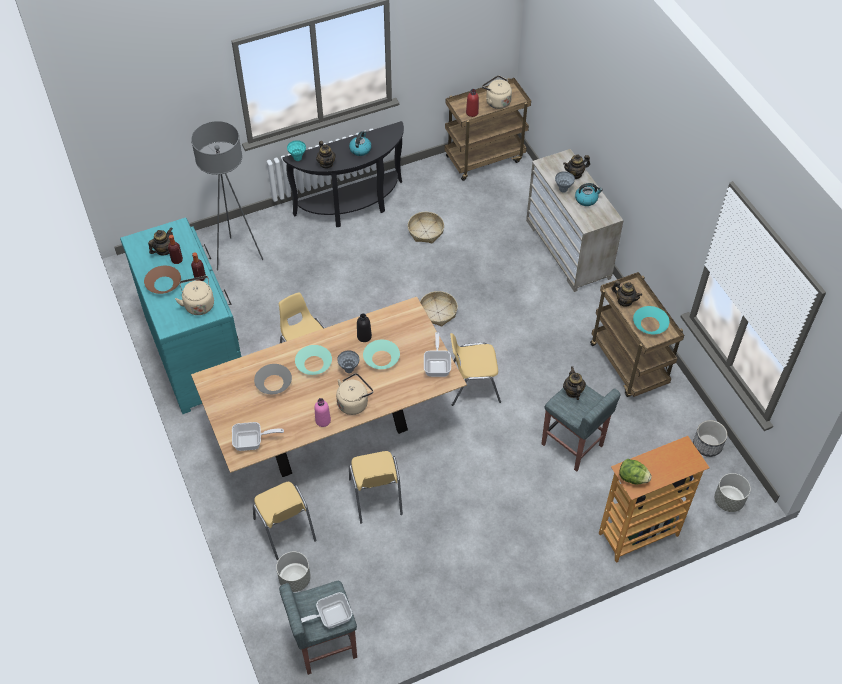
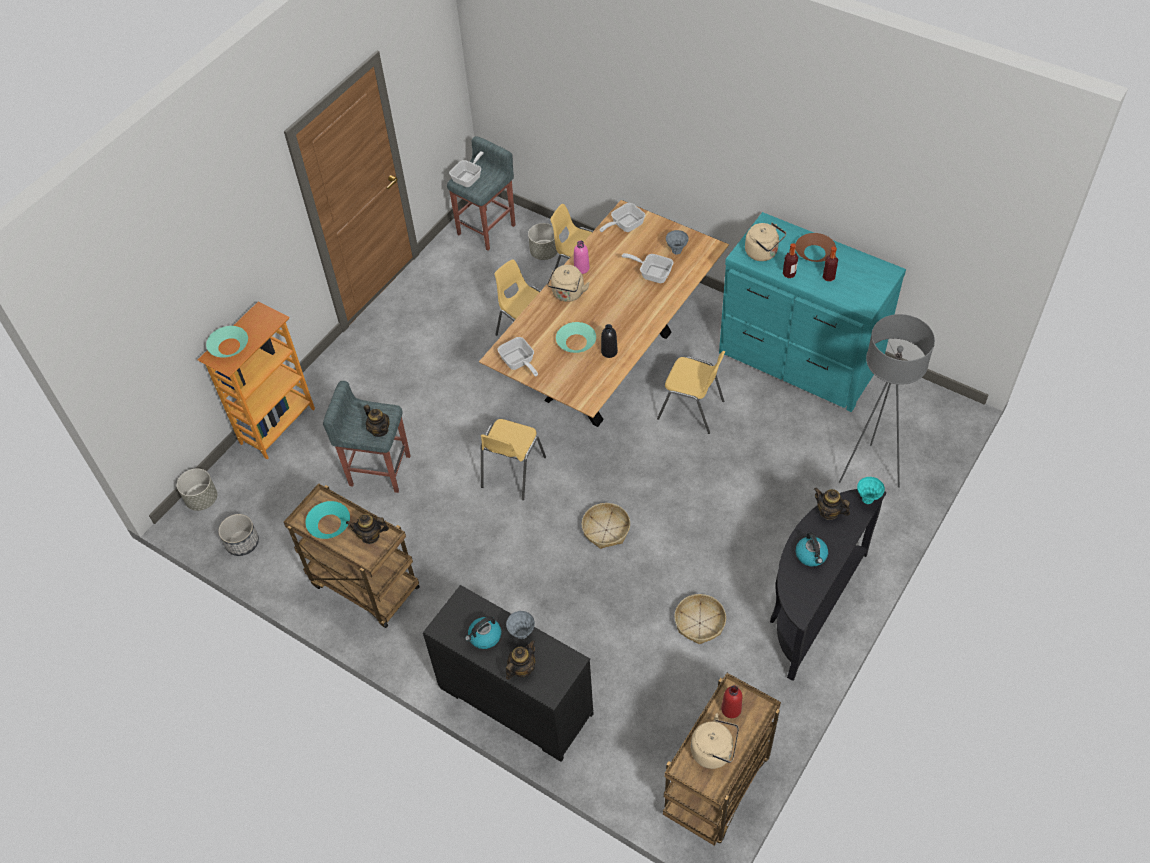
camera: 150 degrees right, 0 degrees up
(163, 250) = (851, 279): teapot -> none
(273, 383) = (652, 273): grey bowl -> frying pan
(314, 363) = (632, 306): turquoise bowl -> turquoise bowl (229, 346)
(349, 370) = (596, 317): grey vase -> grey vase (676, 251)
(473, 387) = (512, 472): yellow chair -> yellow chair turned 150 degrees clockwise
(568, 249) = (514, 701): beige dresser -> black dresser
(632, 478) = (265, 317): lettuce -> none

